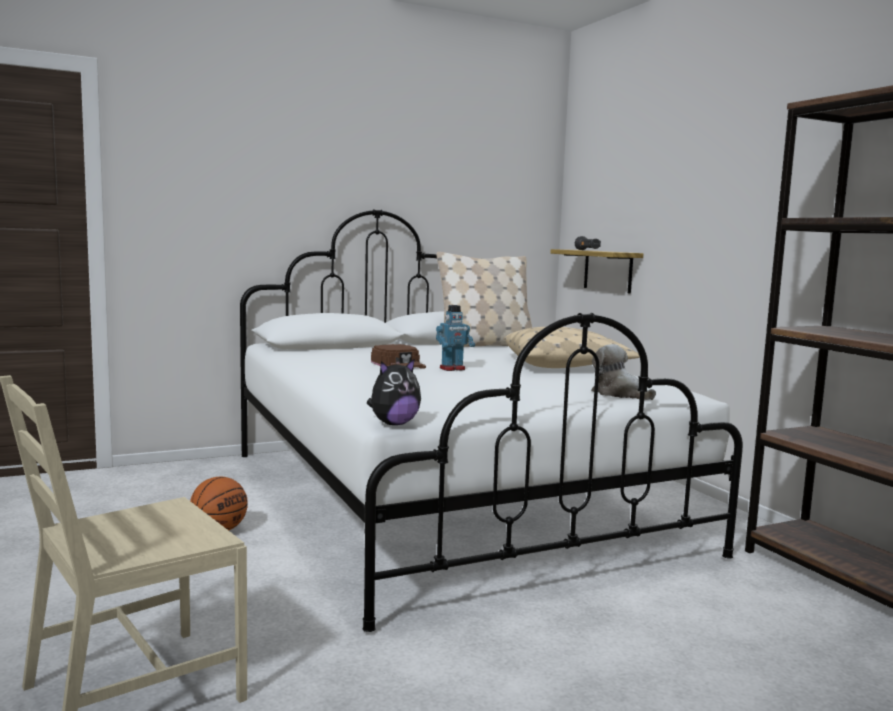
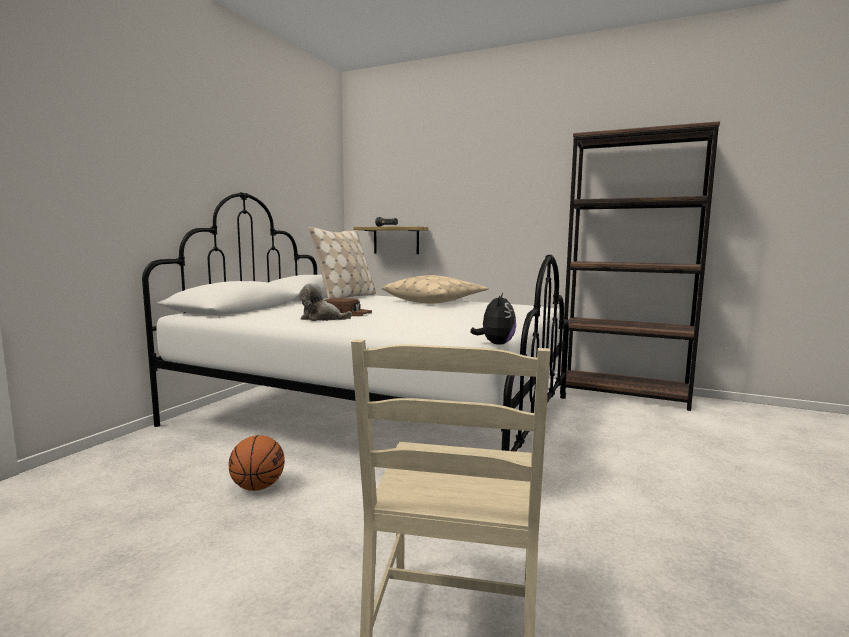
camera: 40 degrees left, 0 degrees up
(452, 369) = (388, 311): toy robot -> none
(619, 394) = (518, 310): plush toy -> plush toy (322, 319)

